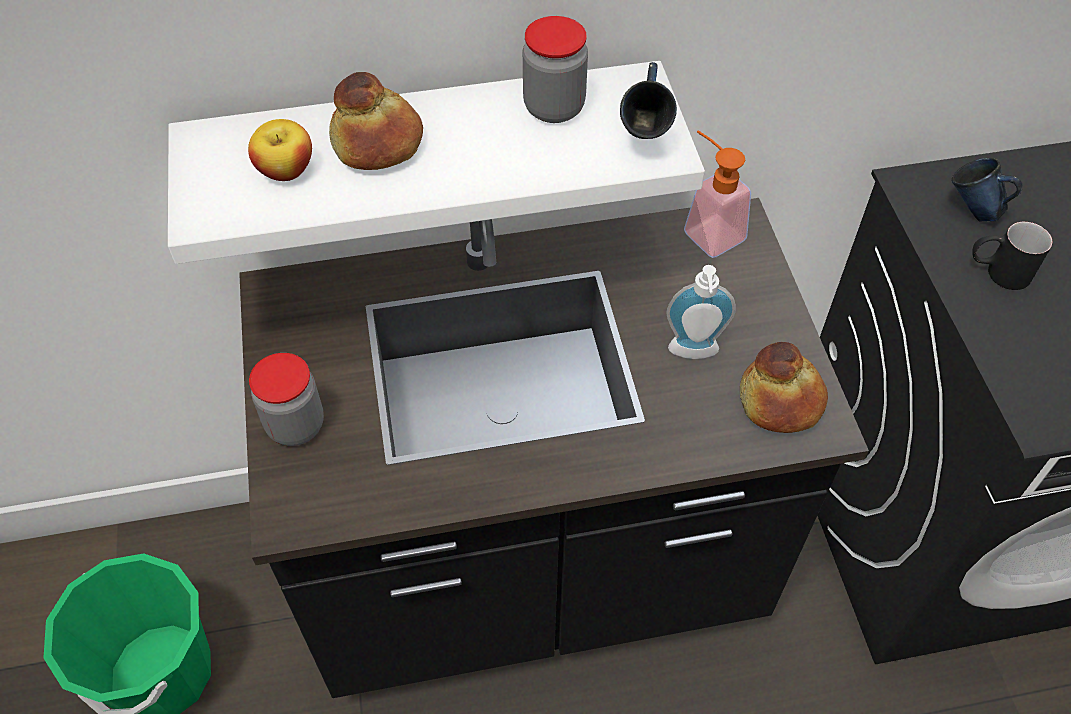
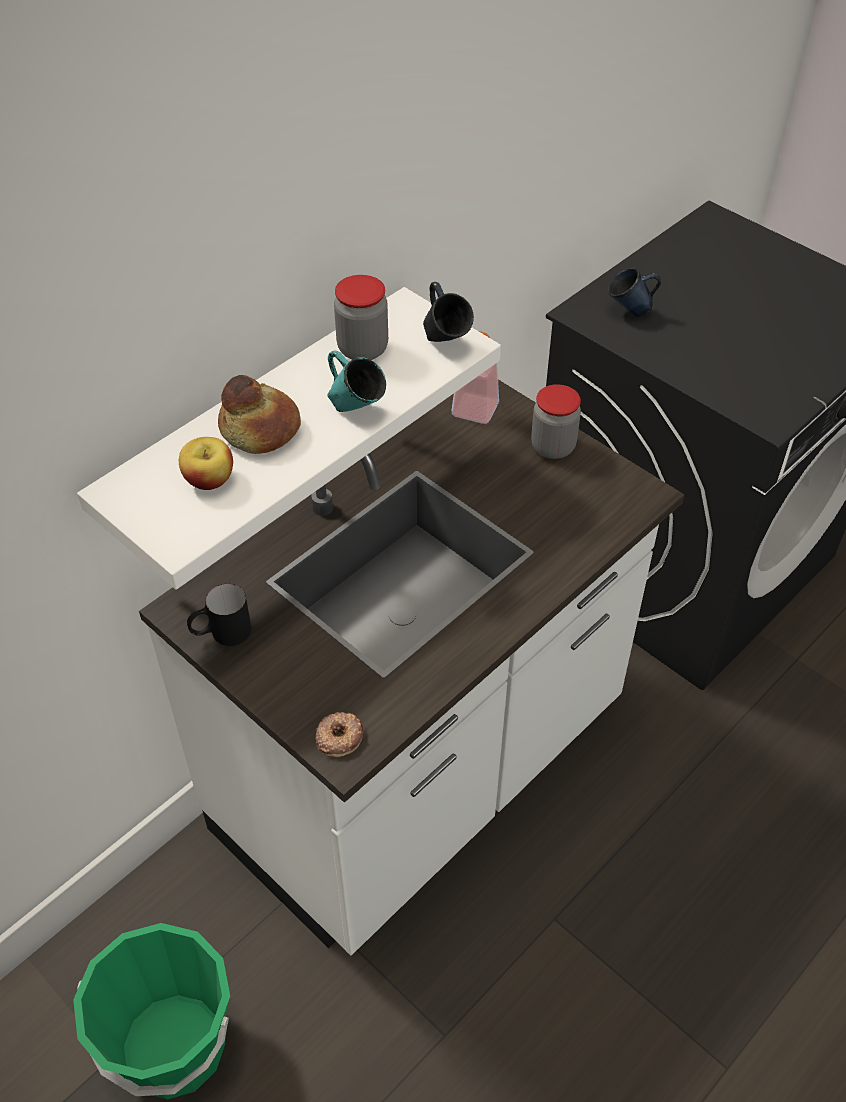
camera: 35 degrees left, 5 degrees down
(295, 425) = (291, 690): jar -> jar (553, 447)
(296, 498) = (339, 737): none -> donut
(486, 168) = (355, 410): none -> turquoise mug
(535, 572) = (423, 774): black counter -> white counter
(693, 354) = (528, 492): soap dispenser -> none
(779, 401) = (606, 493): bread -> none
(997, 272) = (674, 343): black mug -> black mug (221, 634)

